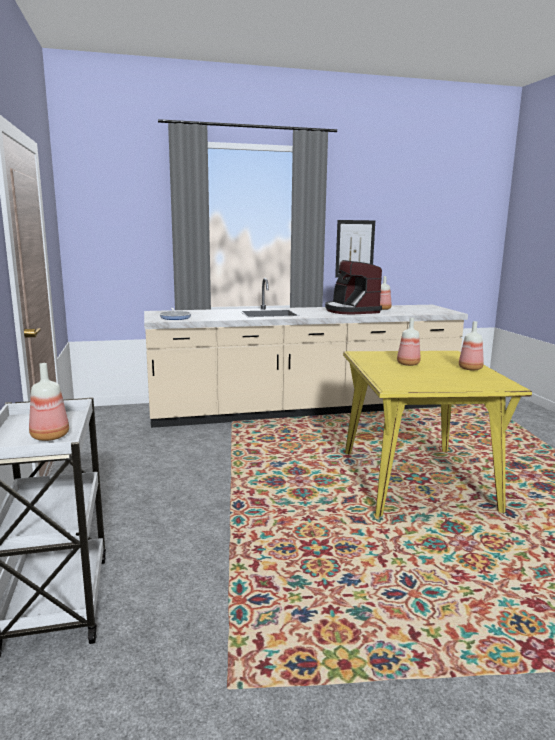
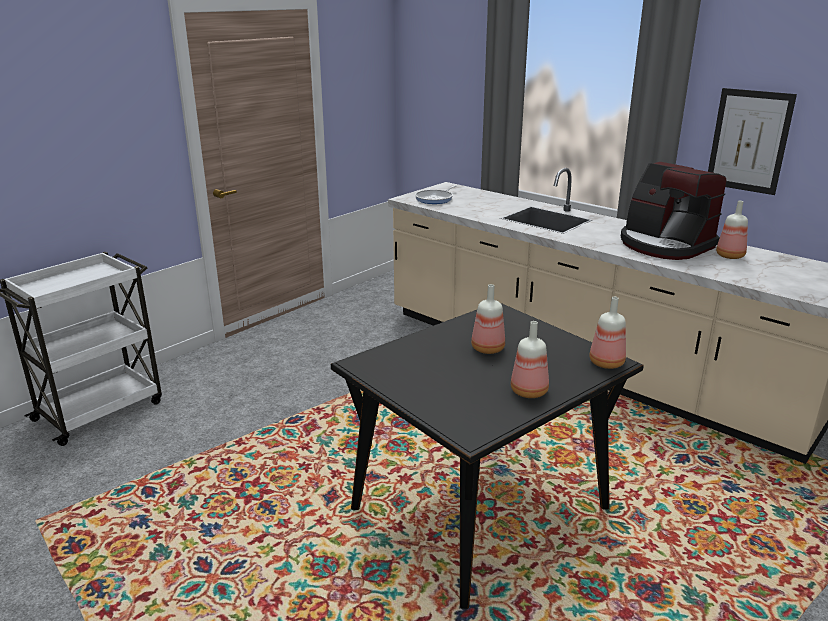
camera: 55 degrees right, 10 degrees up
(48, 437) = (64, 287): bottle -> bottle (605, 363)
(351, 310) = (665, 245): coffee machine -> coffee machine turned 75 degrees counterclockwise
(416, 480) = (479, 508): yellow dining table -> black dining table

